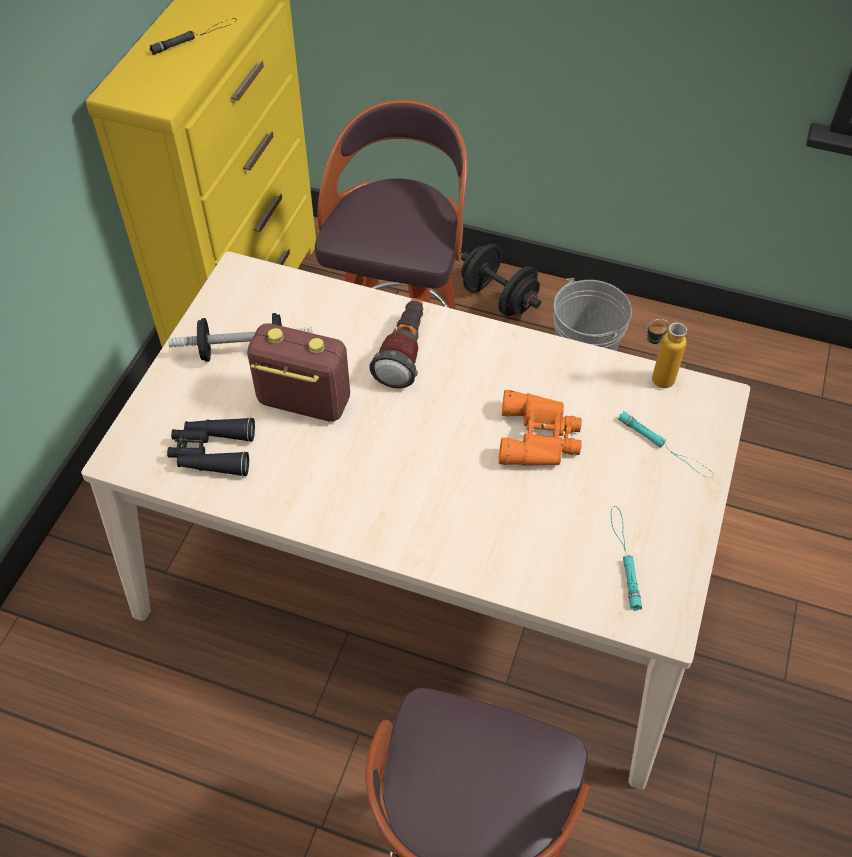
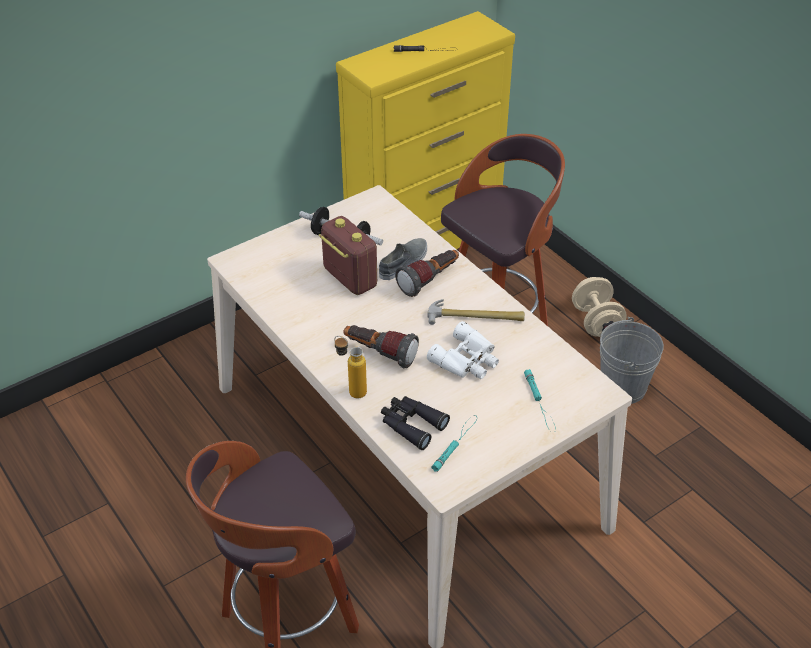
camera: 35 degrees right, 10 degrees down
(212, 452) = (279, 280): black binoculars -> black binoculars (411, 425)
(352, 344) = (404, 262): none -> grey shoe
(432, 488) = (379, 354): none -> flashlight
(498, 298) = (596, 322): black dumbbell -> beige dumbbell
(500, 375) = (475, 317): none -> hammer
(540, 437) = (467, 360): orange binoculars -> white binoculars
(653, 381) = (569, 365): bottle -> bottle (351, 390)

